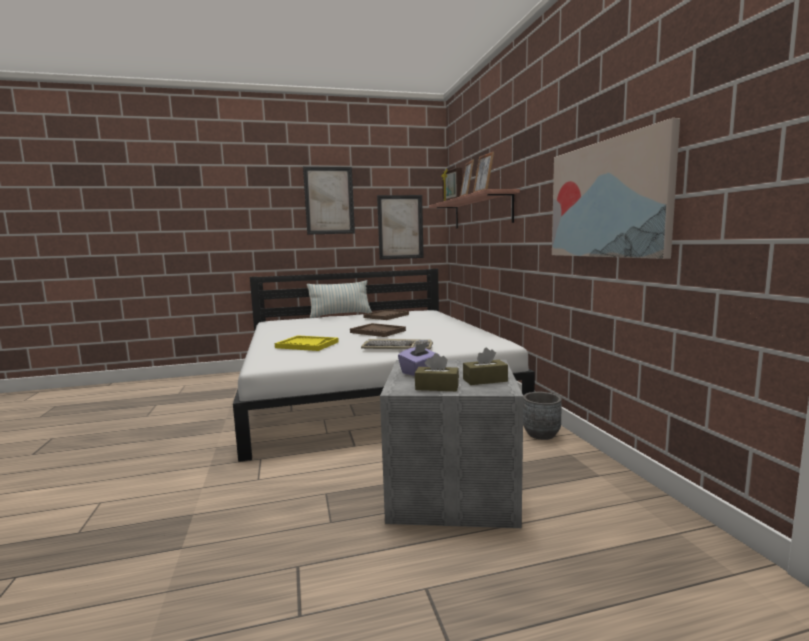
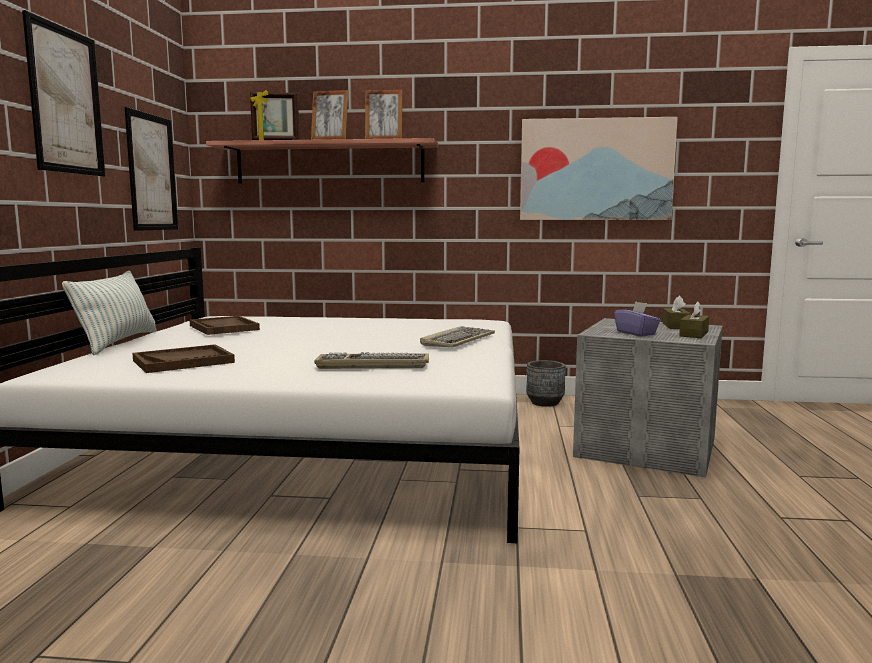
camera: 70 degrees left, 0 degrees up
(307, 345) = (372, 364): yellow tray -> keyboard
(378, 331) = (339, 338): brown tray -> brown tray (183, 361)

